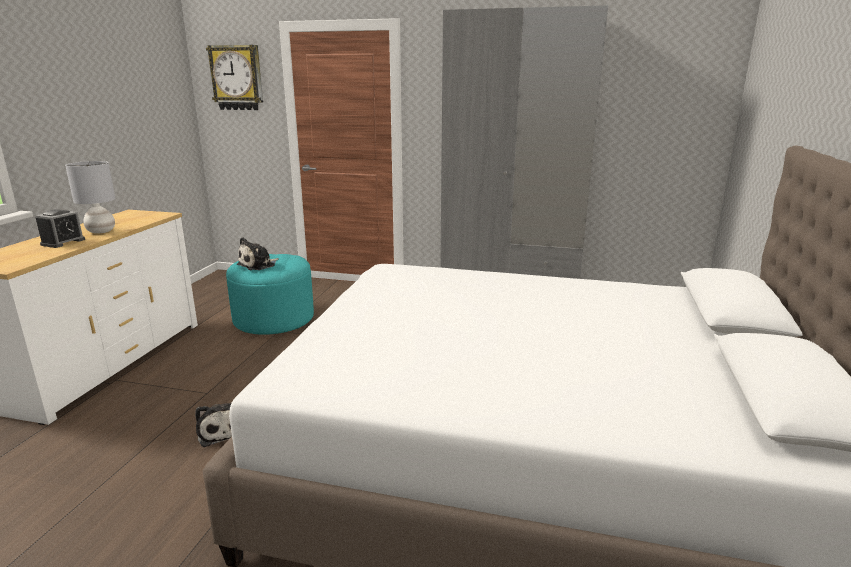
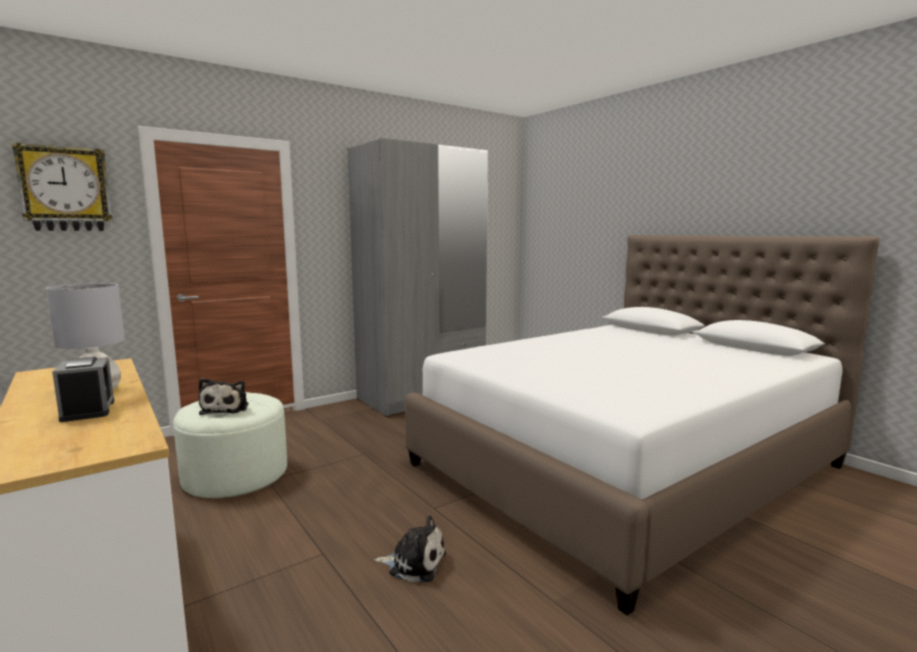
camera: 50 degrees left, 10 degrees down
(274, 319) = (235, 475): turquoise ottoman -> white ottoman

